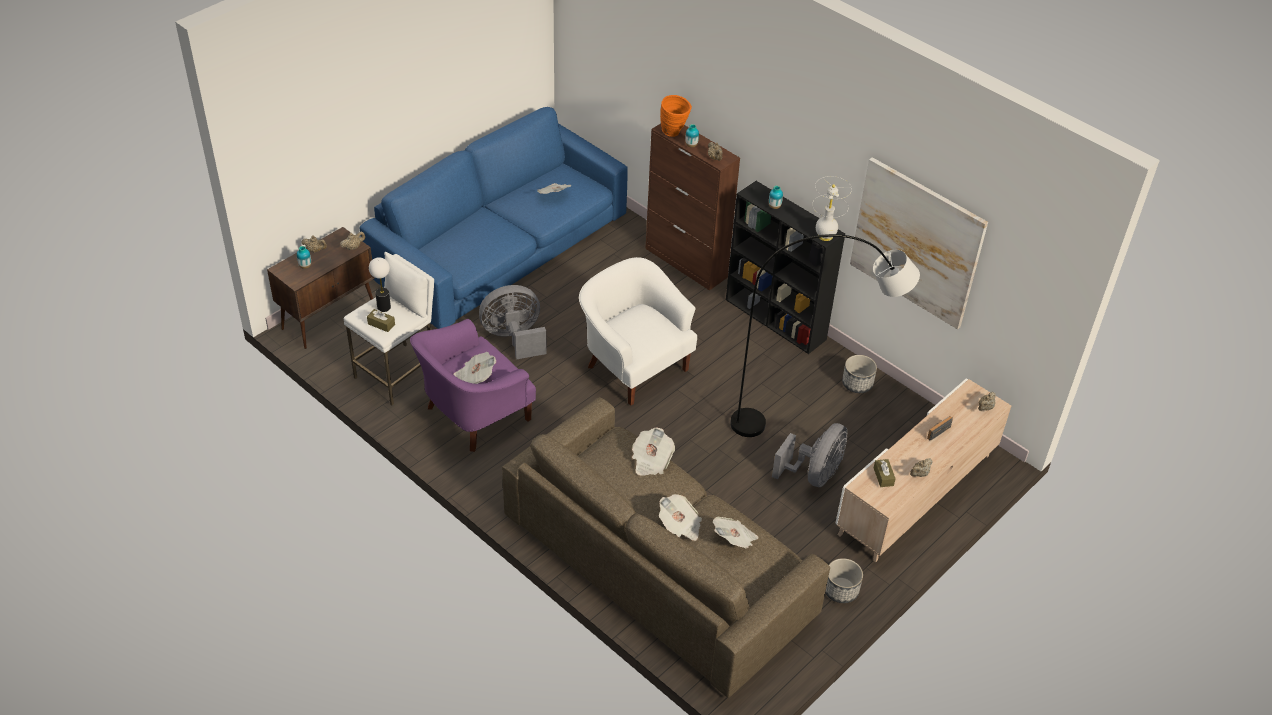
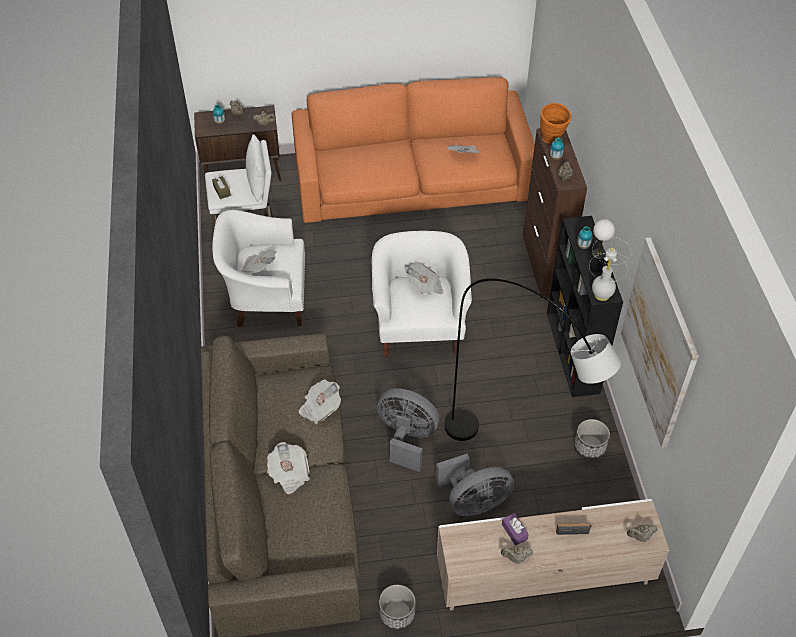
camera: 40 degrees right, 5 degrees up
(384, 307) = (236, 179): table lamp -> table lamp (596, 267)
(473, 415) = (266, 299): purple armchair -> white armchair
(500, 247) = (412, 180): blue sofa -> orange sofa
(514, 338) = (352, 256): grey fan -> grey fan (407, 438)
(734, 540) = (316, 513): newspaper -> newspaper (425, 286)
(883, 476) = (481, 539): brown tissue box -> none
(900, 457) = (514, 532): none -> purple tissue box

